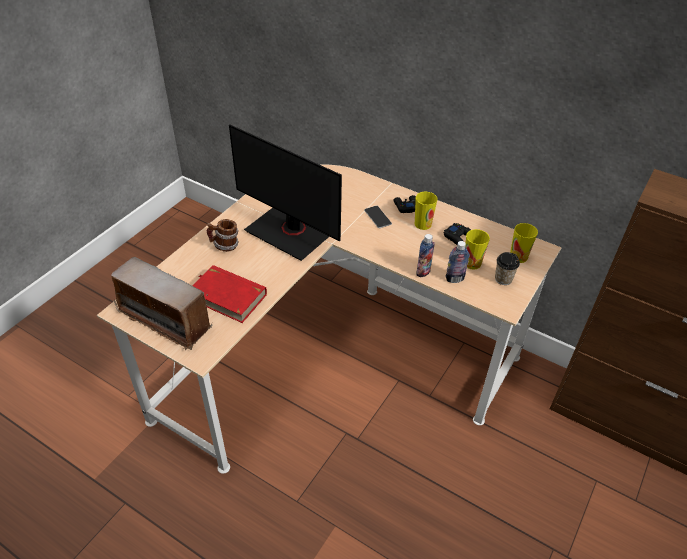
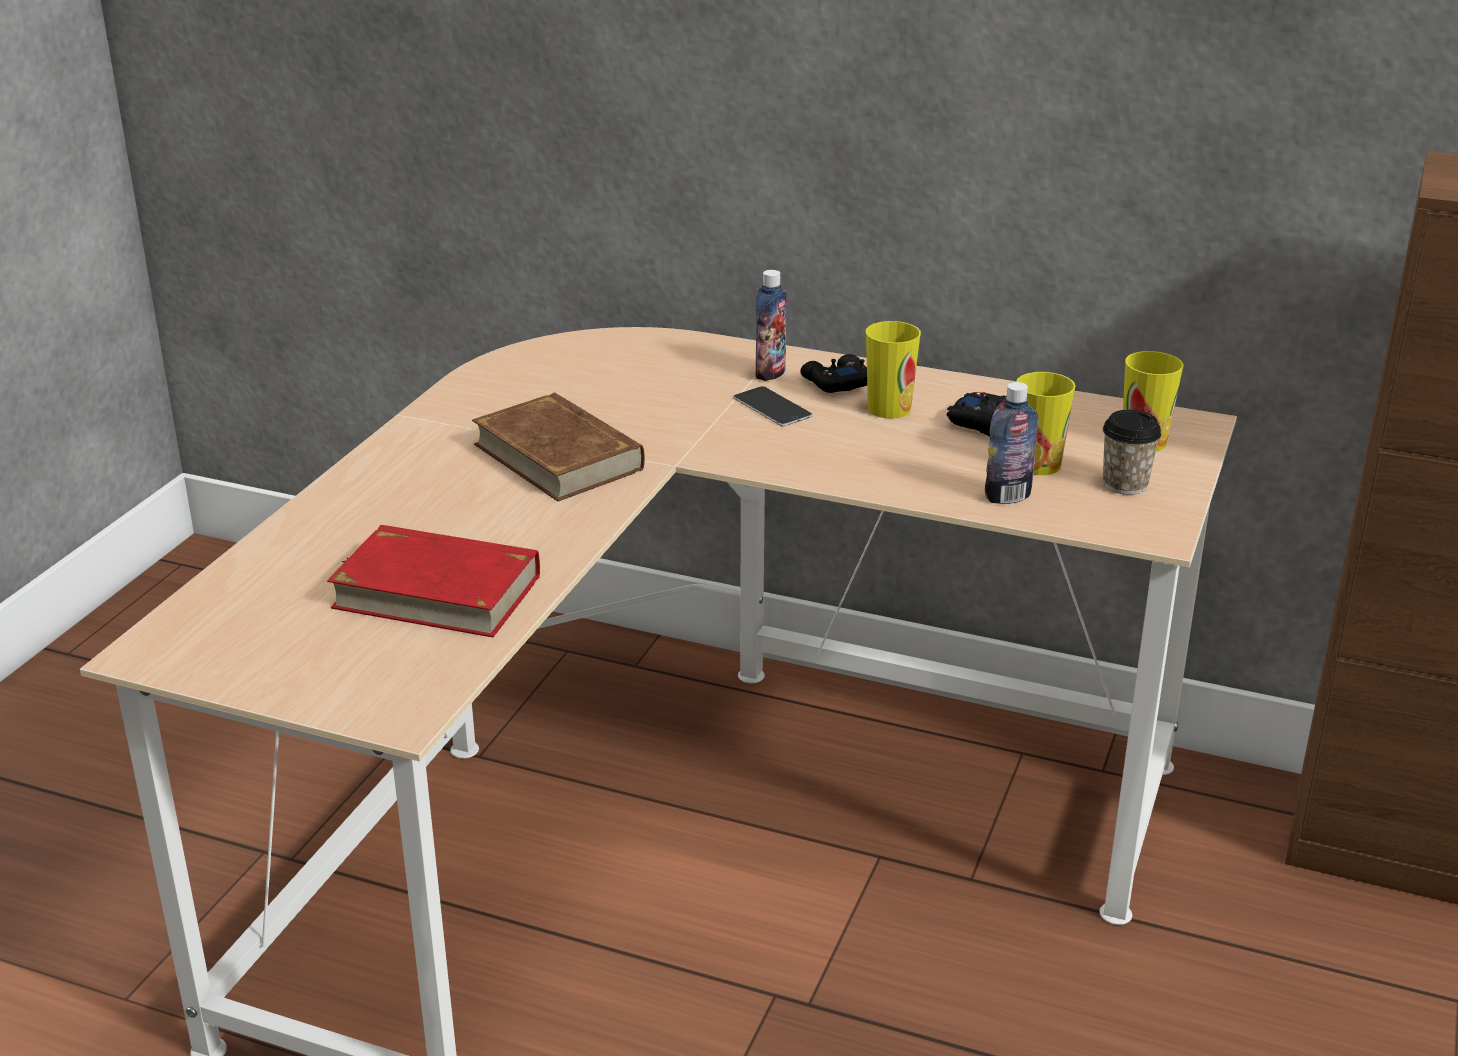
camera: 10 degrees left, 15 degrees down
(166, 319) = (281, 654): radio -> none
(225, 246) = (395, 498): mug -> none
(290, 232) = (558, 456): monitor -> brown book
(423, 272) = (925, 492): bottle -> bottle (770, 373)

